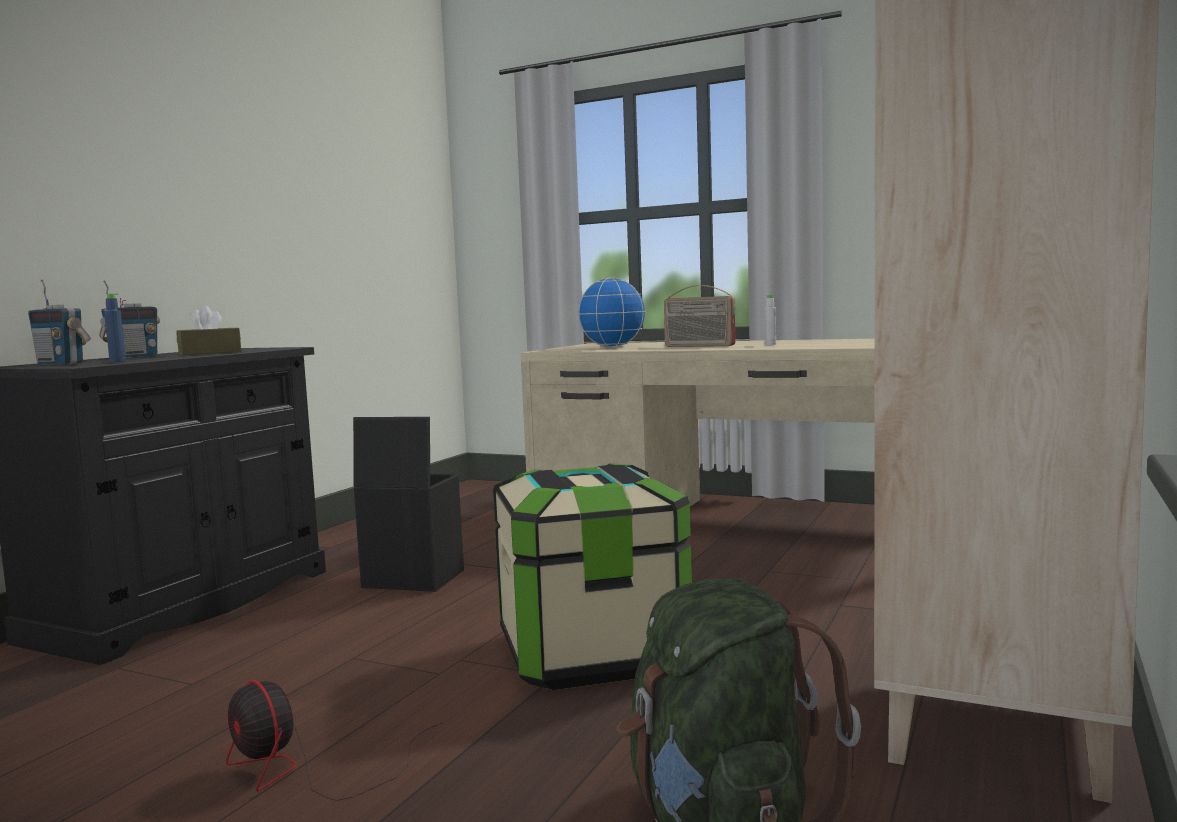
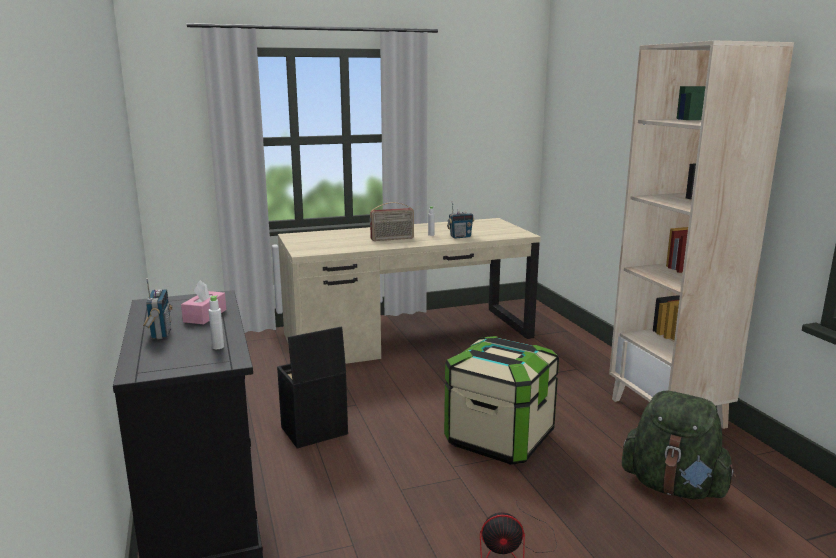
camera: 45 degrees left, 10 degrees up
(61, 363) = (175, 360): radio -> radio (460, 237)
(117, 361) = (218, 347): blue bottle -> white bottle
(210, 353) = (205, 316): brown tissue box -> pink tissue box
(612, 347) = (333, 243): globe -> none

